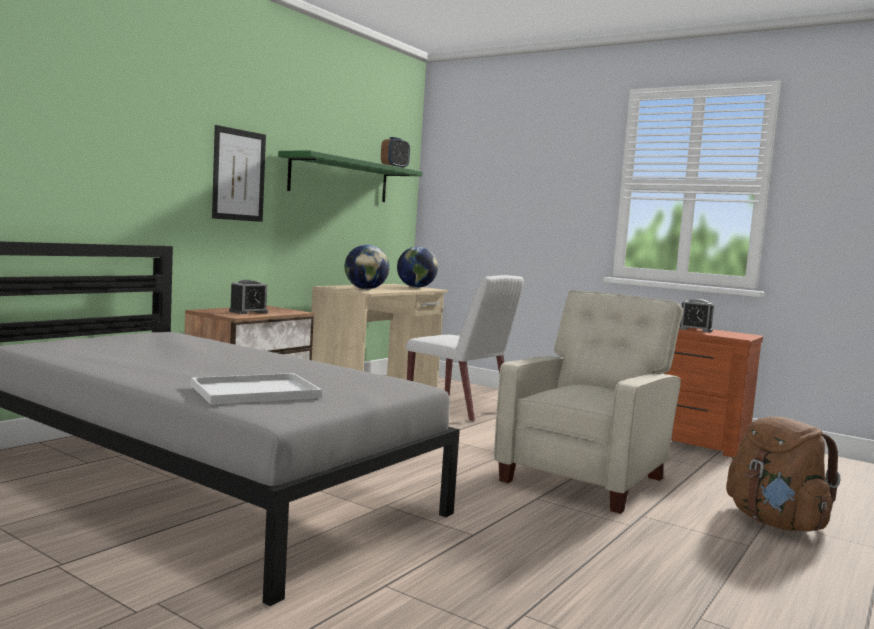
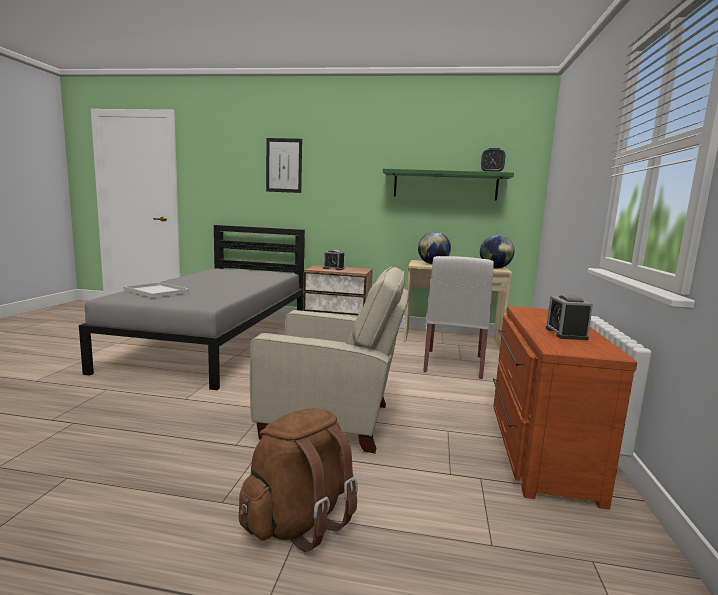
camera: 65 degrees right, 5 degrees up
(239, 175) = (355, 189): picture -> picture (284, 165)

